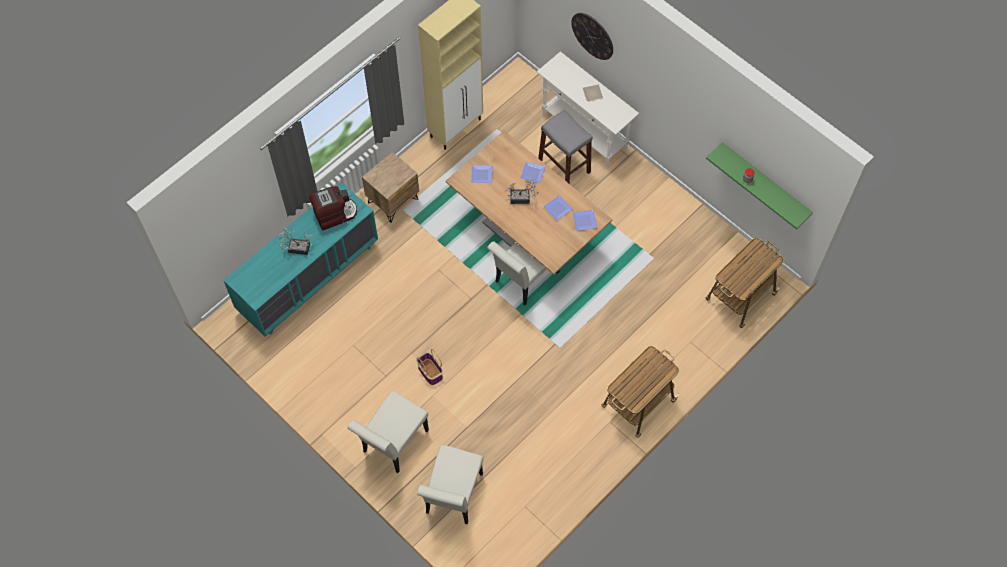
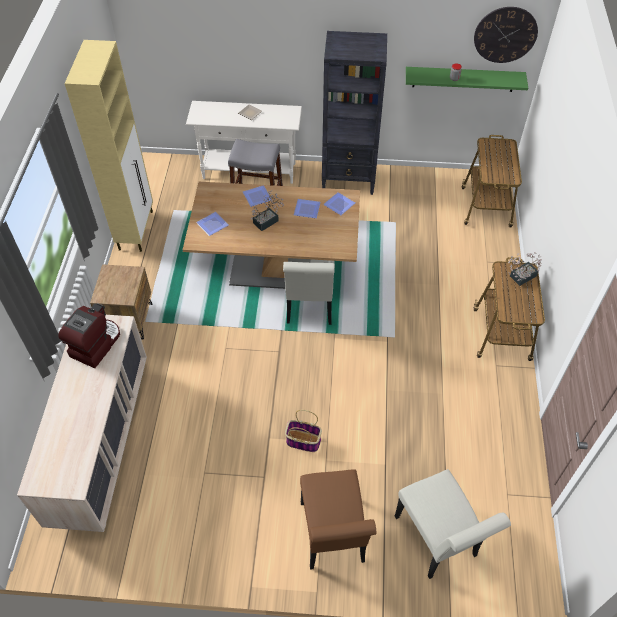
camera: 40 degrees left, 10 degrees down
(296, 247) = (79, 403): potted plant -> potted plant (520, 277)
(309, 278) = (102, 443): turquoise dresser -> beige dresser
(393, 445) = (333, 538): white chair -> brown chair
(592, 36) = (225, 49): wall clock -> wall clock (505, 35)
(655, 194) = (349, 180): none -> black bookcase

